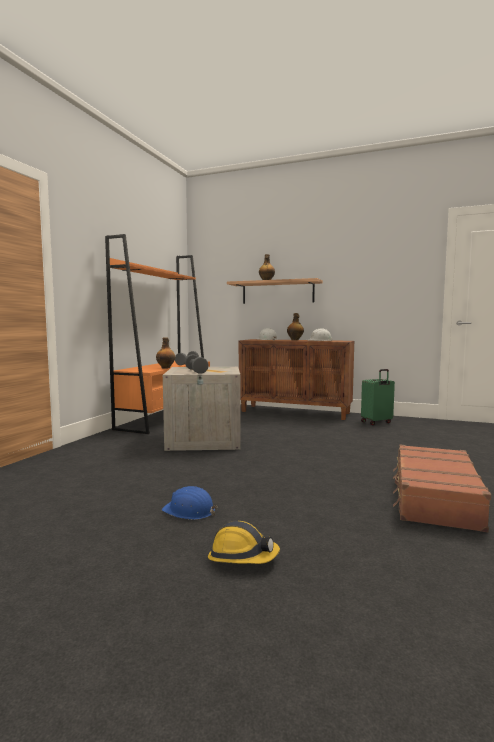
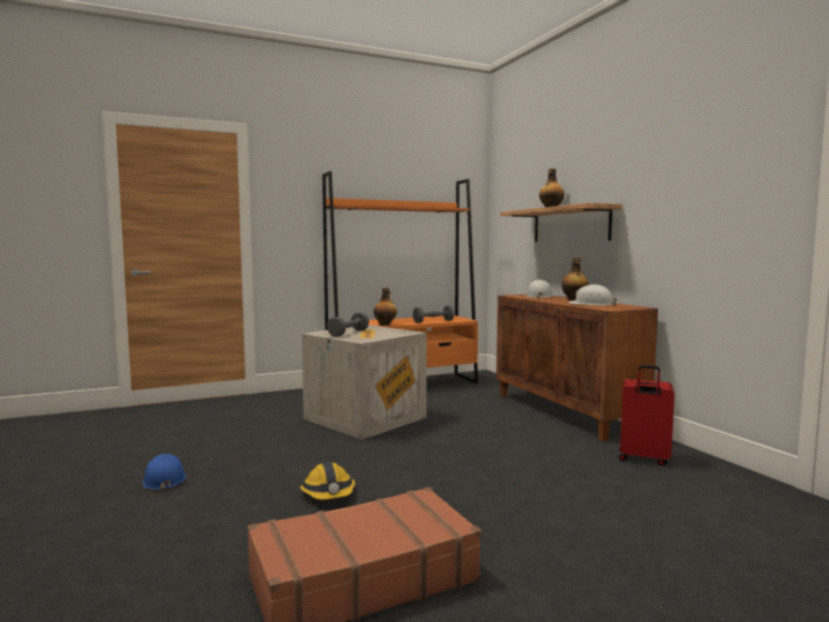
camera: 45 degrees right, 0 degrees up
(242, 557) = (82, 530): hard hat -> hard hat (328, 494)
(376, 422) = (643, 459): green suitcase -> red suitcase

